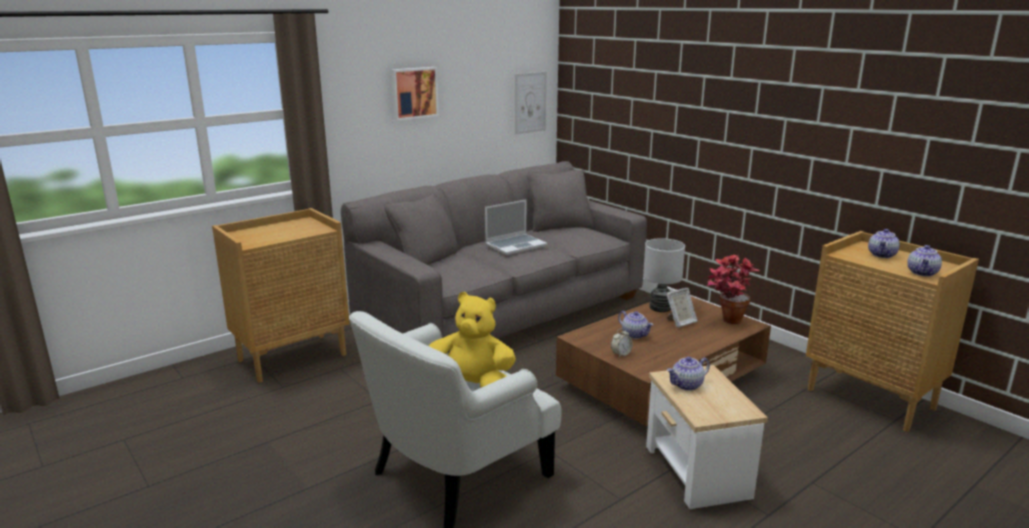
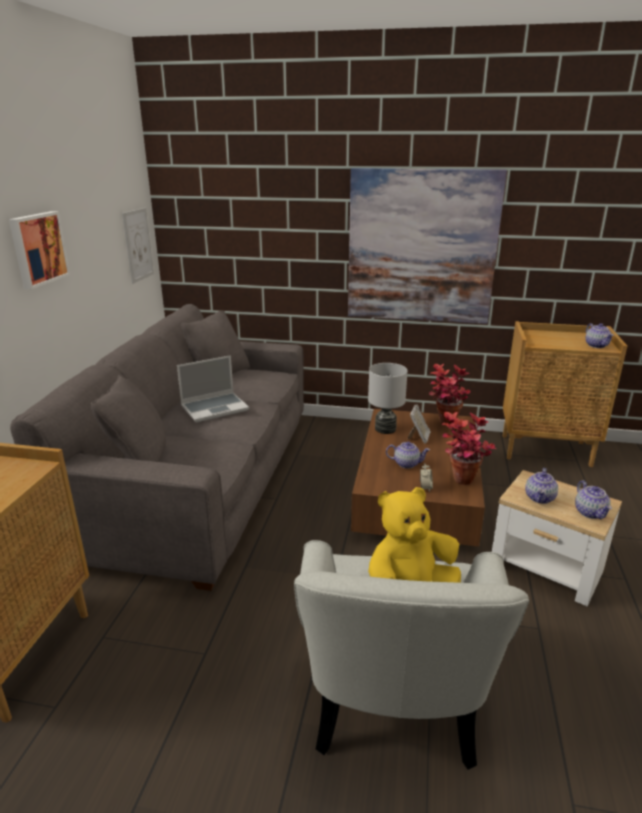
camera: 40 degrees left, 5 degrees up
(516, 245) = (215, 408): laptop -> laptop turned 45 degrees clockwise
(658, 362) = (461, 484): none -> potted plant
(768, 131) = (421, 247): none -> picture
(882, 255) = (552, 337): teapot -> teapot (590, 513)

